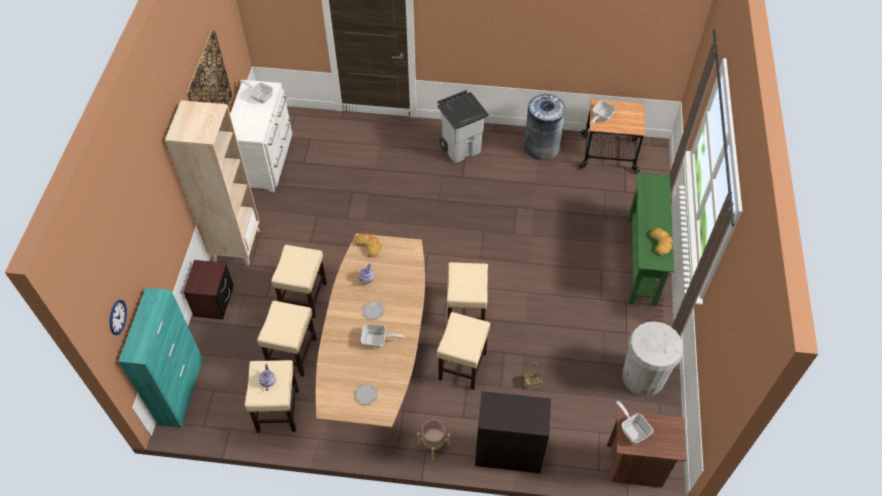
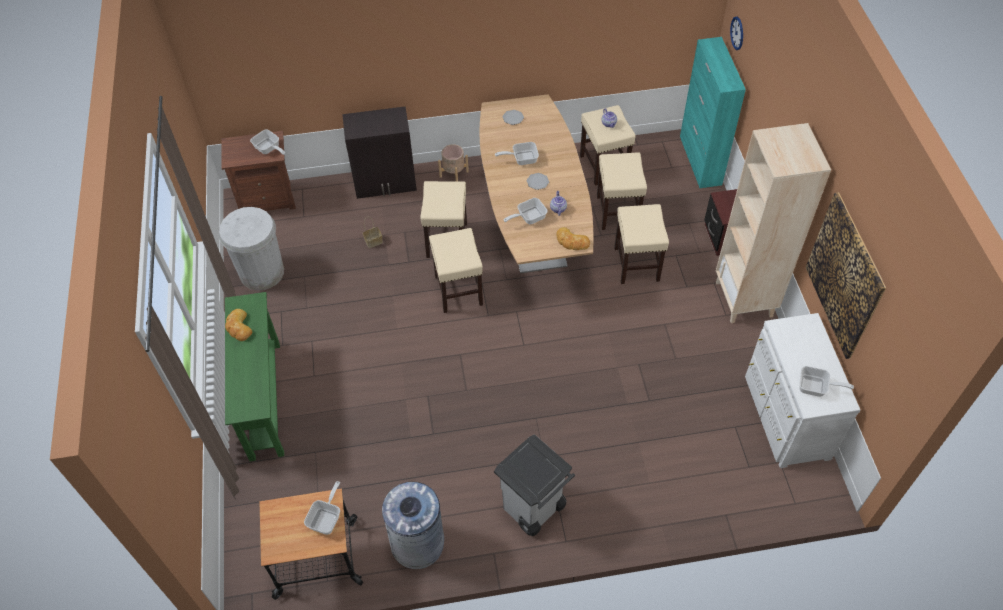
camera: 165 degrees right, 0 degrees up
(396, 277) = (528, 217): none -> frying pan

